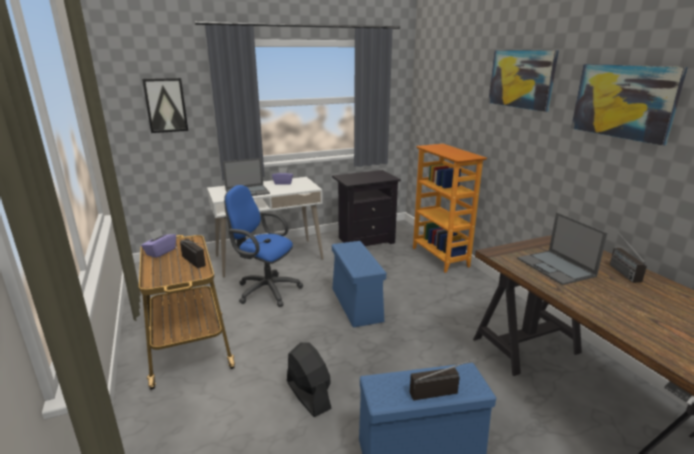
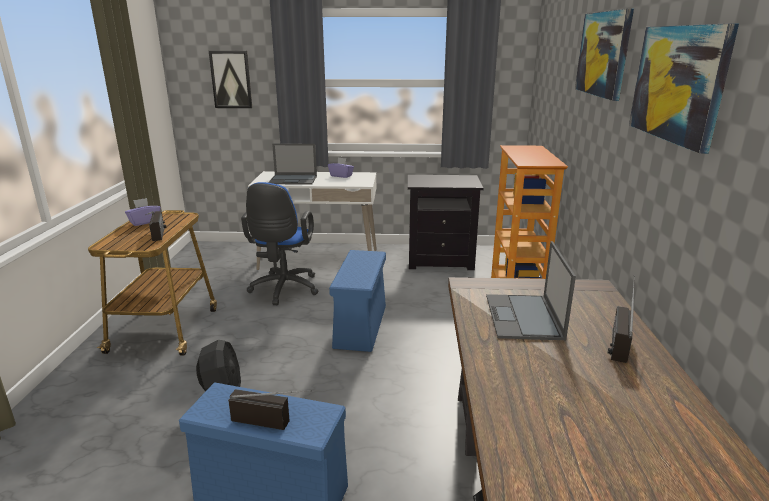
camera: 25 degrees right, 0 degrees up
(265, 290) = (283, 290): blue office chair -> blue office chair turned 135 degrees counterclockwise

